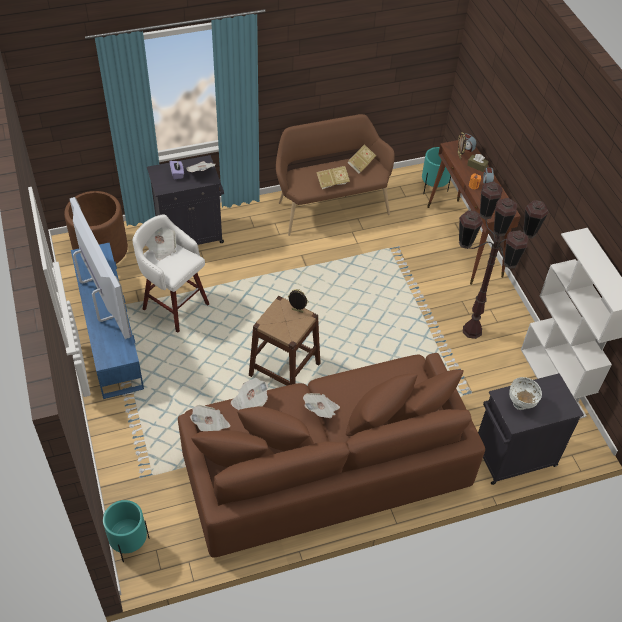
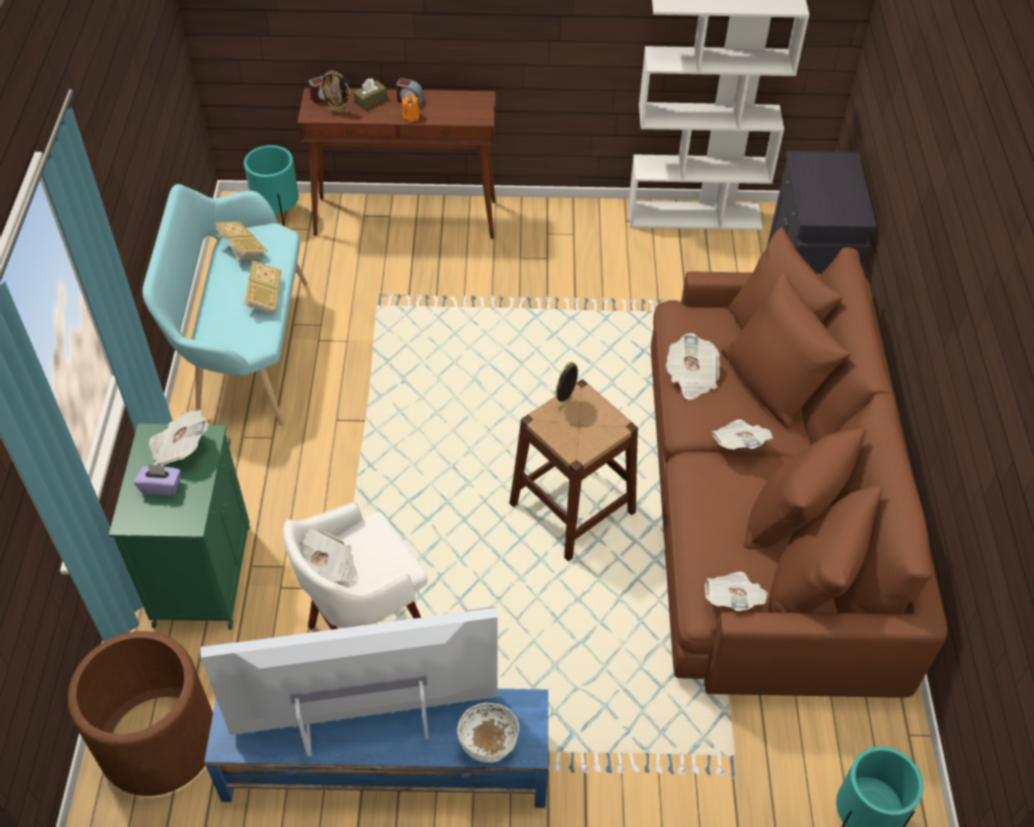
camera: 70 degrees left, 0 degrees up
(191, 235) = (203, 572): black cabinet -> green cabinet
(249, 402) = (698, 533): newspaper -> newspaper (691, 377)
(330, 206) = (244, 351): brown bench -> turquoise bench
(472, 331) = (579, 264): brown floor lamp -> none
(521, 403) = (828, 201): white bowl -> white bowl (488, 747)

